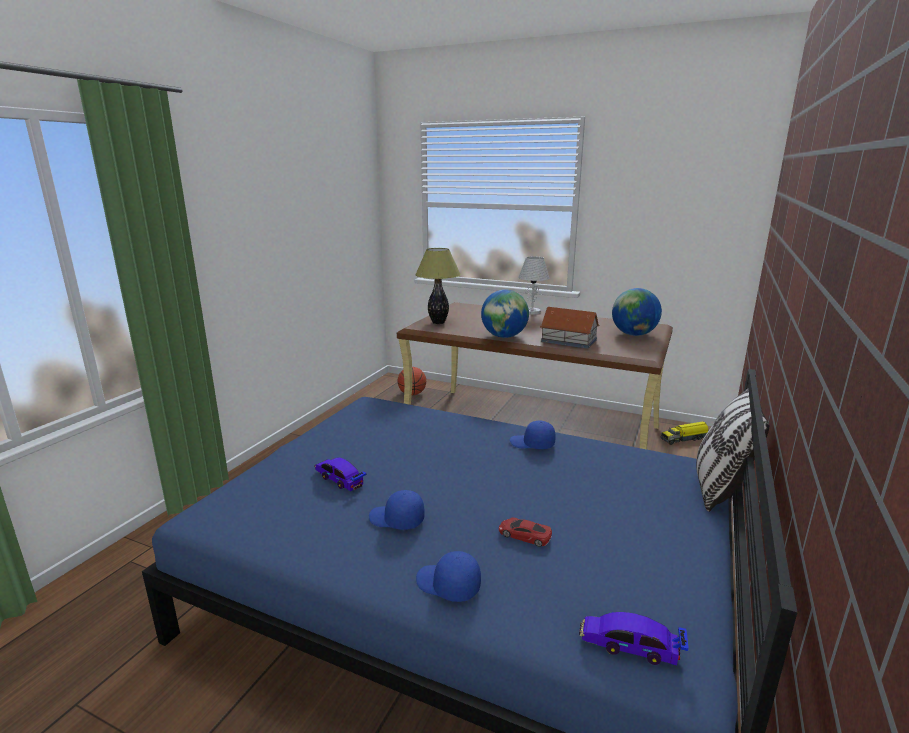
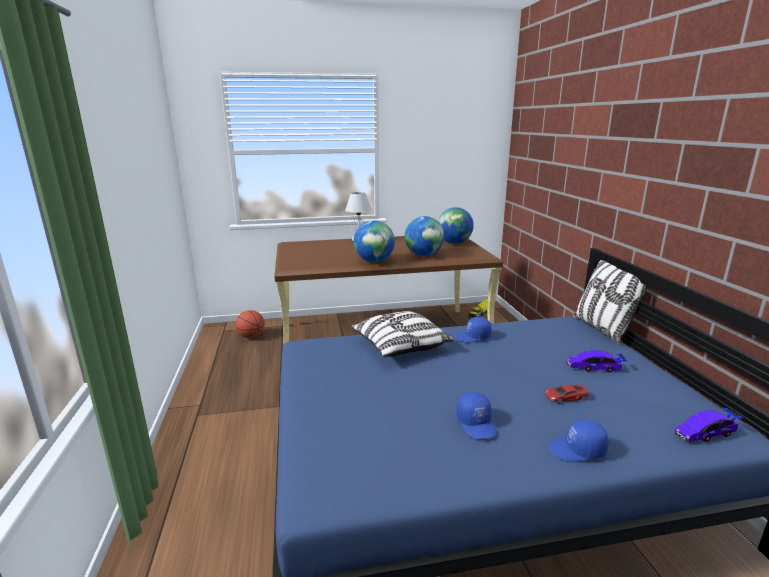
camera: 35 degrees left, 0 degrees up
(339, 479) = (384, 413): toy car -> toy car (594, 367)
(396, 520) = (477, 423): blue cap -> blue cap turned 90 degrees counterclockwise
(438, 322) = (301, 260): table lamp -> none
(445, 429) = (400, 346): none -> pillow
(569, 341) = (424, 255): toy house -> globe

